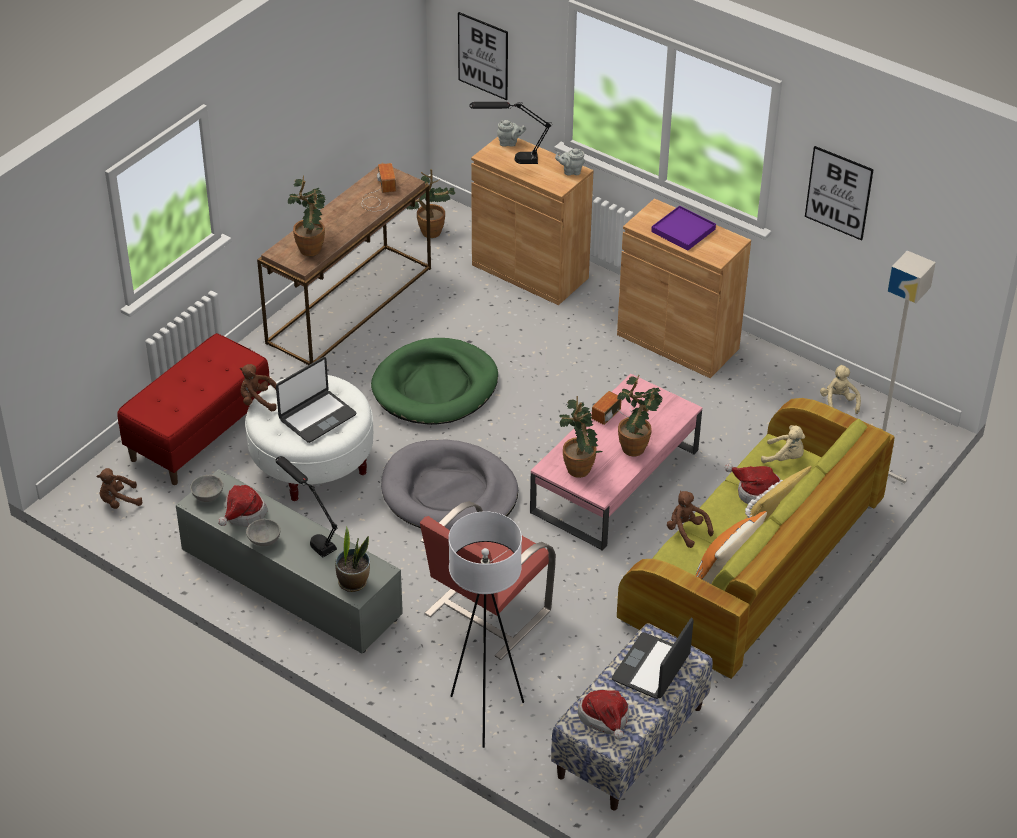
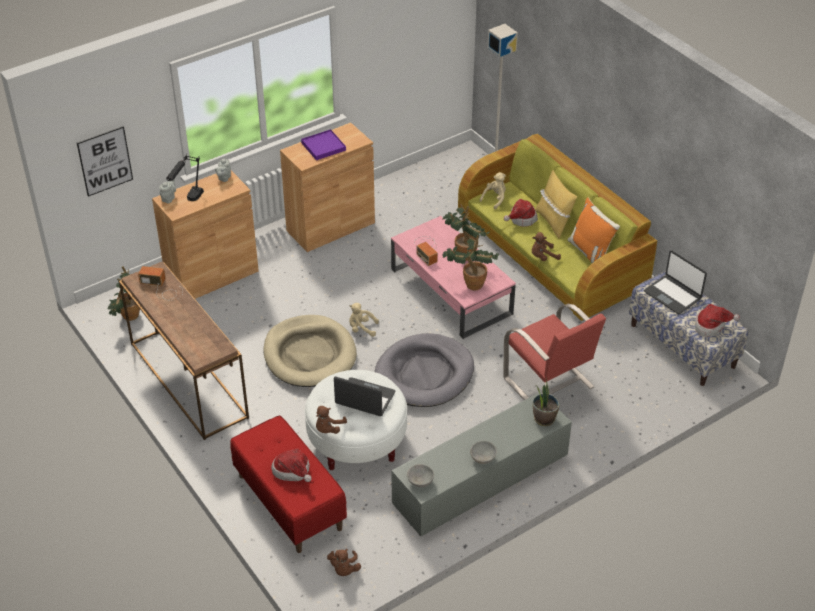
camera: 70 degrees left, 0 degrees up
(243, 514) = (449, 465): hat -> hat (293, 472)
(310, 536) = (488, 431): black table lamp -> none
(313, 246) = (203, 338): potted plant -> none
(317, 417) = (365, 399): laptop -> laptop turned 45 degrees counterclockwise
(435, 386) = (309, 355): green dog bed -> beige dog bed
(485, 714) = (639, 406): white floor lamp -> none
(838, 193) = (383, 51): picture -> none
(838, 403) = (427, 177): beige plush toy -> beige plush toy (361, 328)

